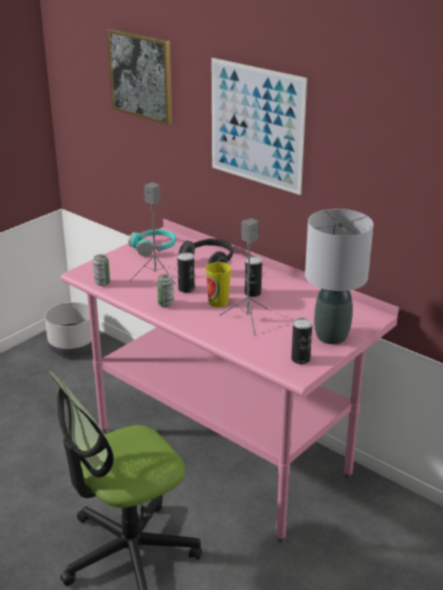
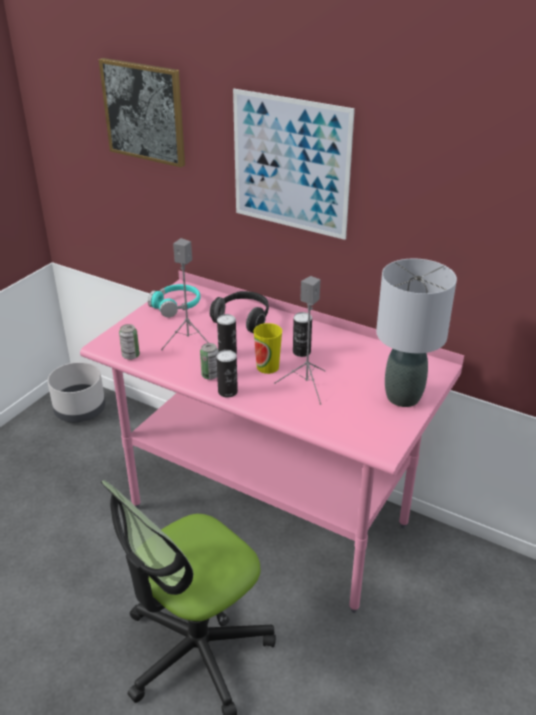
camera: 10 degrees left, 5 degrees up
(300, 359) = (380, 430): can -> can (227, 392)

